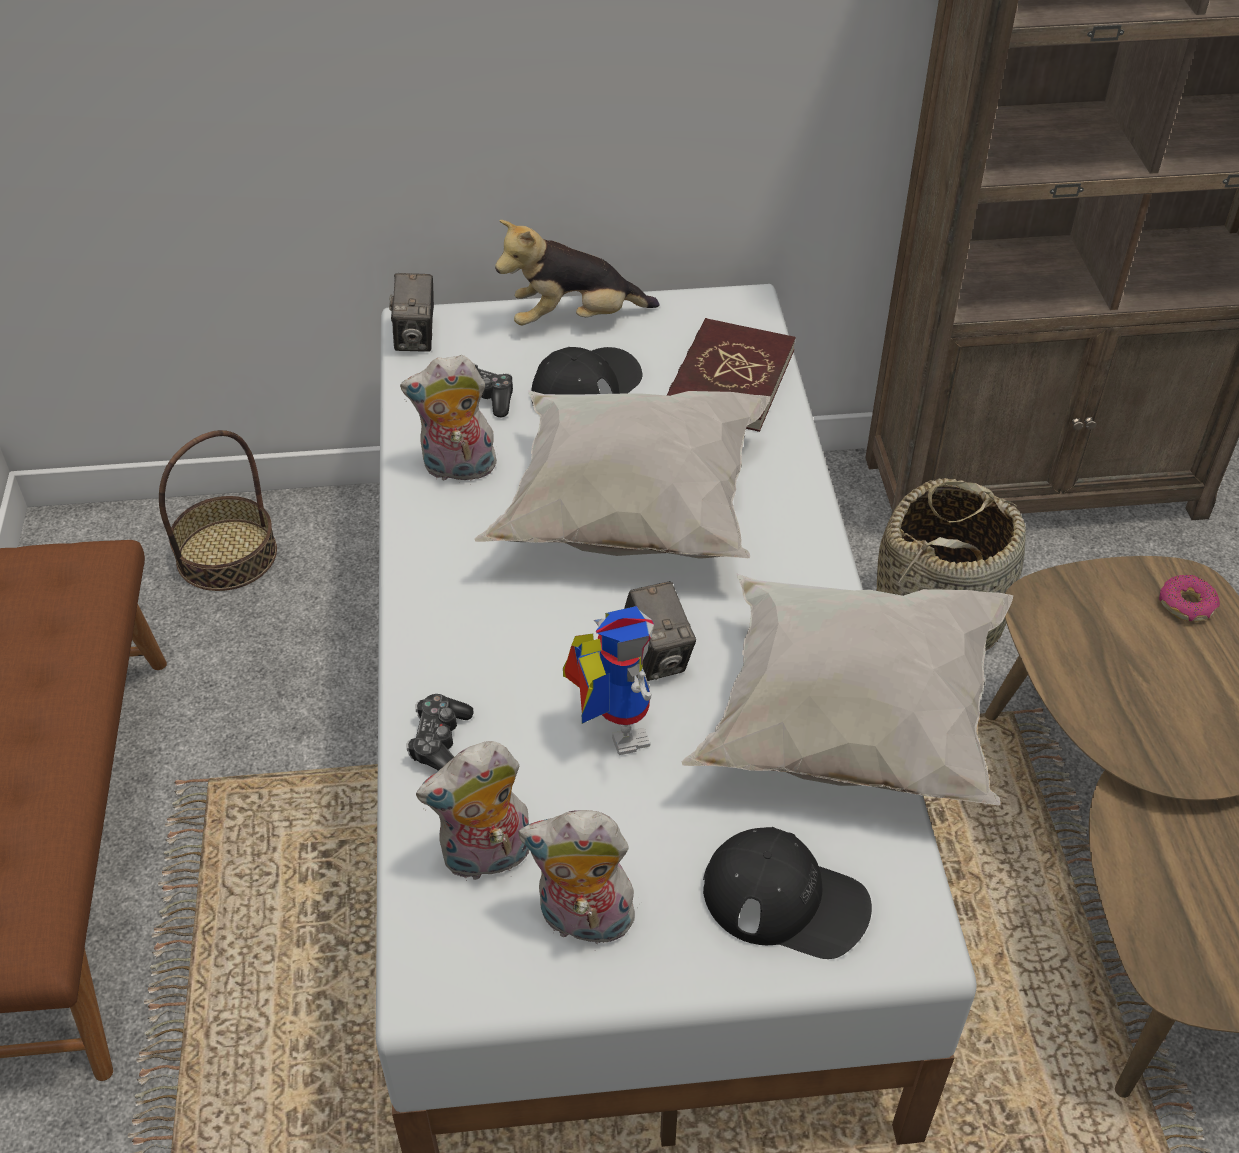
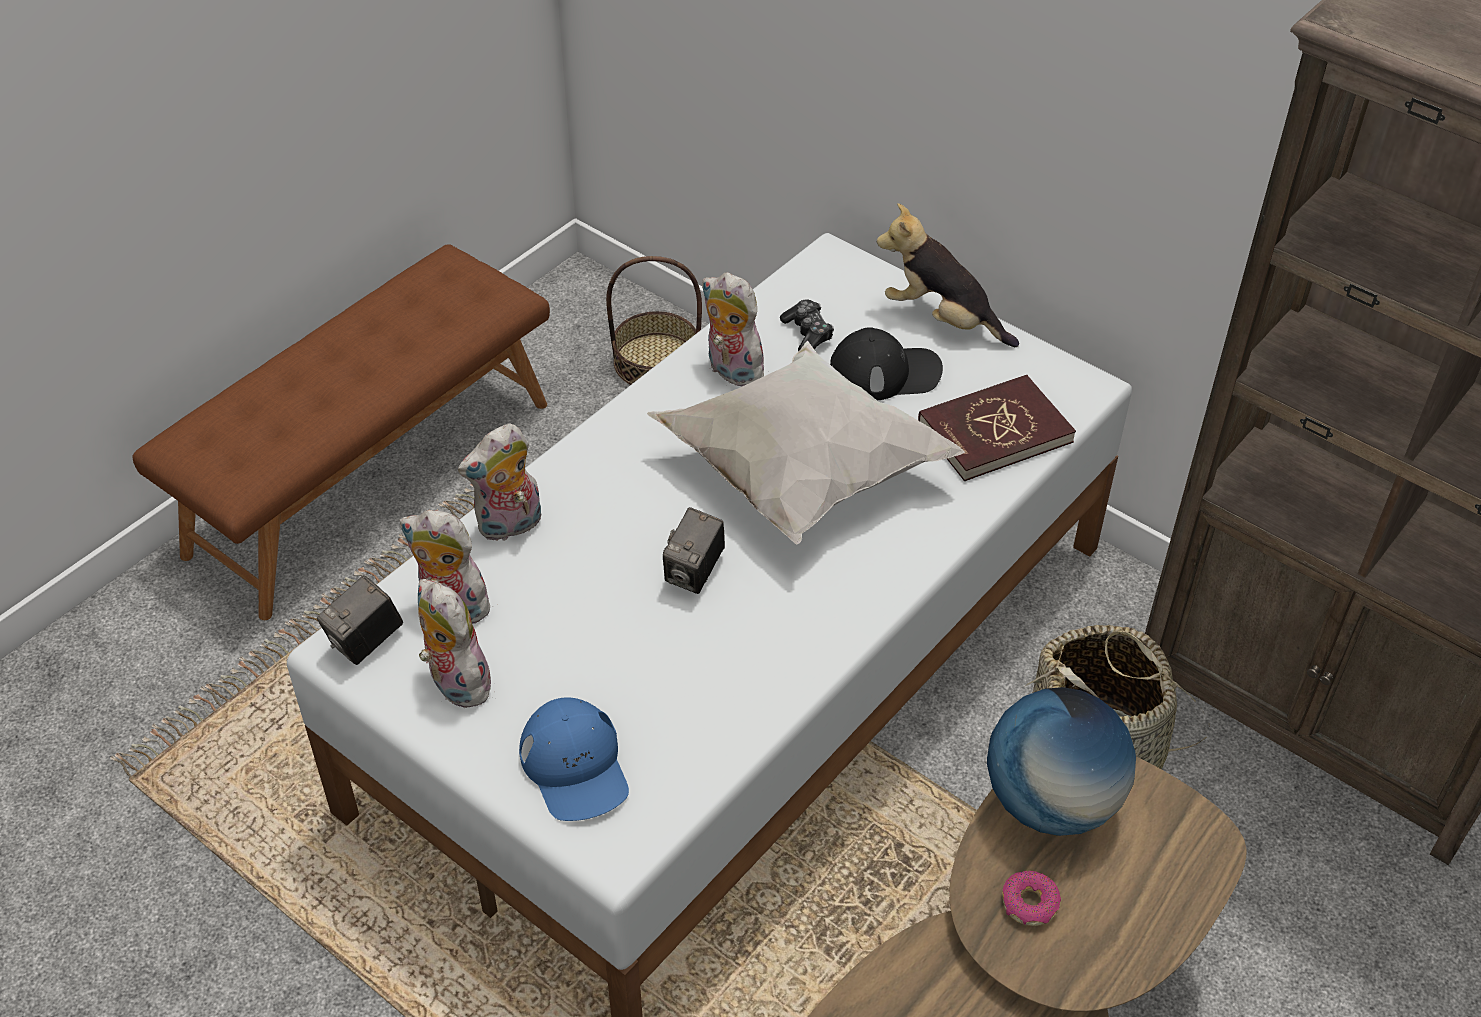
camera: 45 degrees right, 0 degrees up
(416, 337) = (819, 266): camera -> camera (366, 642)
(440, 742) = (509, 526): game controller -> plush toy
(610, 724) = (614, 590): toy robot -> none
(785, 900) = (575, 766): black cap -> blue cap
(847, 725) = (752, 704): white pillow -> none
(1071, 639) = (1051, 802): none -> globe
(1186, 605) = (1181, 852): donut -> donut (1029, 904)

